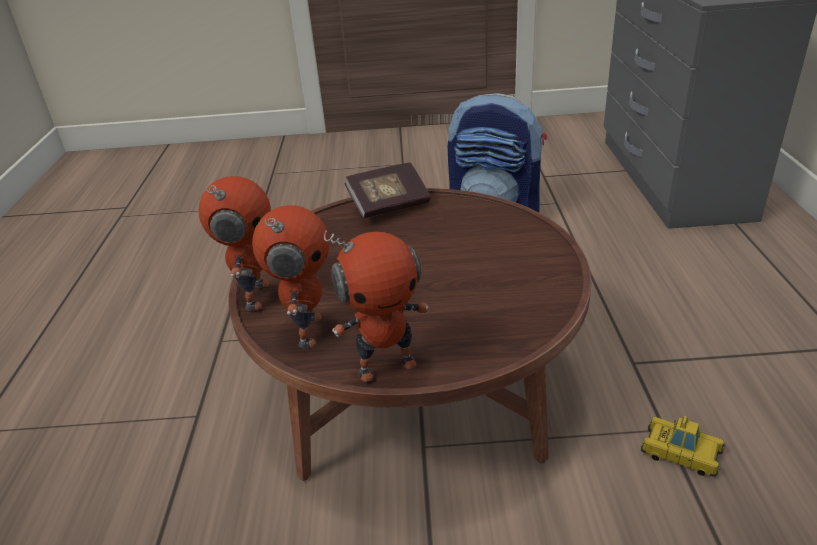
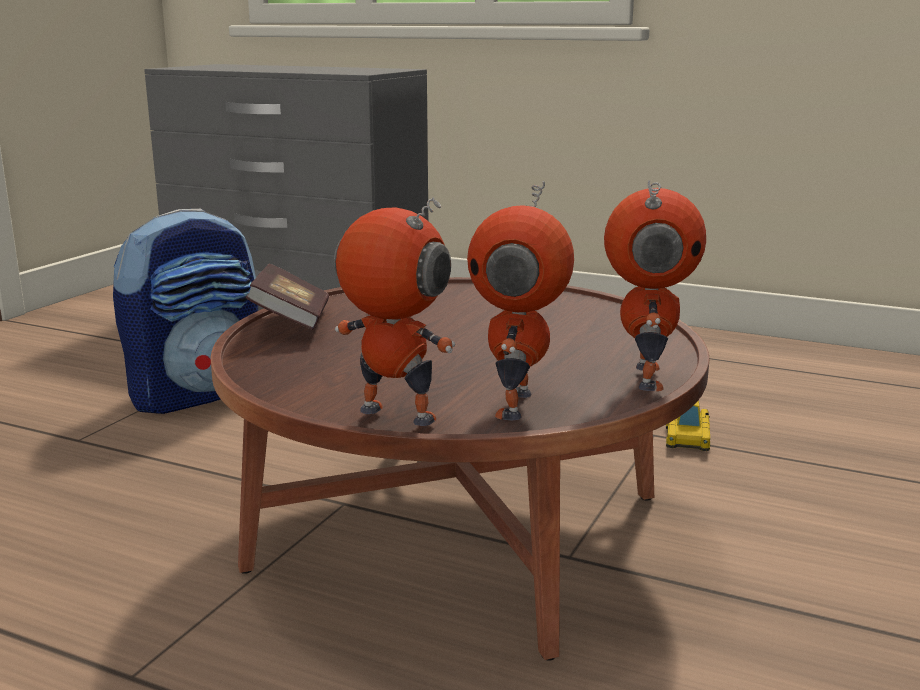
camera: 65 degrees left, 15 degrees down
(307, 330) = (518, 405): toy robot -> toy robot turned 105 degrees counterclockwise
(681, 453) = (687, 438): toy car -> toy car turned 135 degrees clockwise

